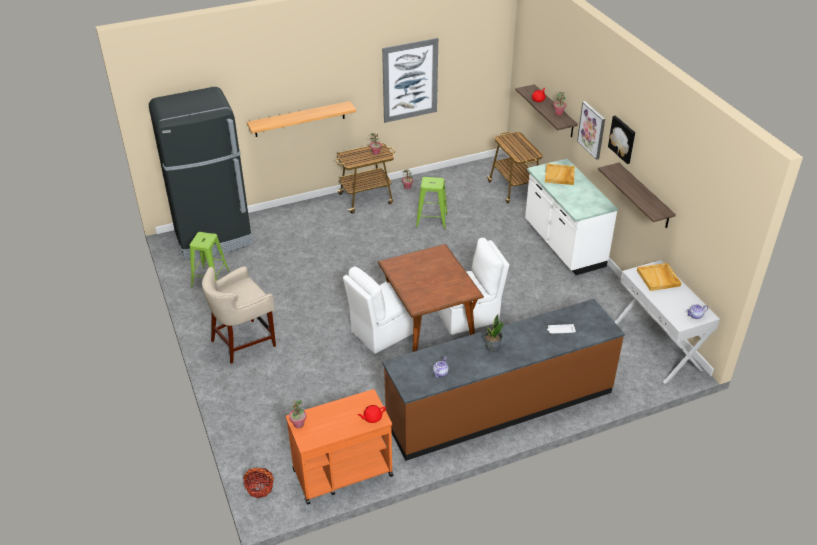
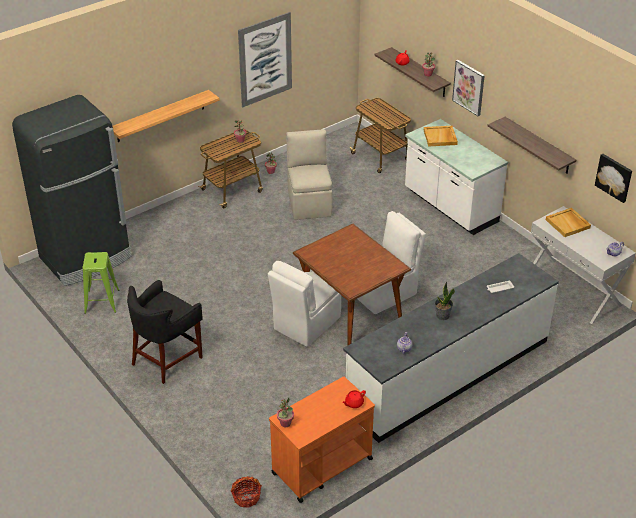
camera: 15 degrees left, 0 degrees up
(244, 342) = (167, 359): beige stool -> black stool
(431, 220) = (309, 202): green stool -> beige chair
(499, 406) = (448, 374): brown counter -> white counter
(623, 139) = (507, 93): picture -> picture (614, 177)

